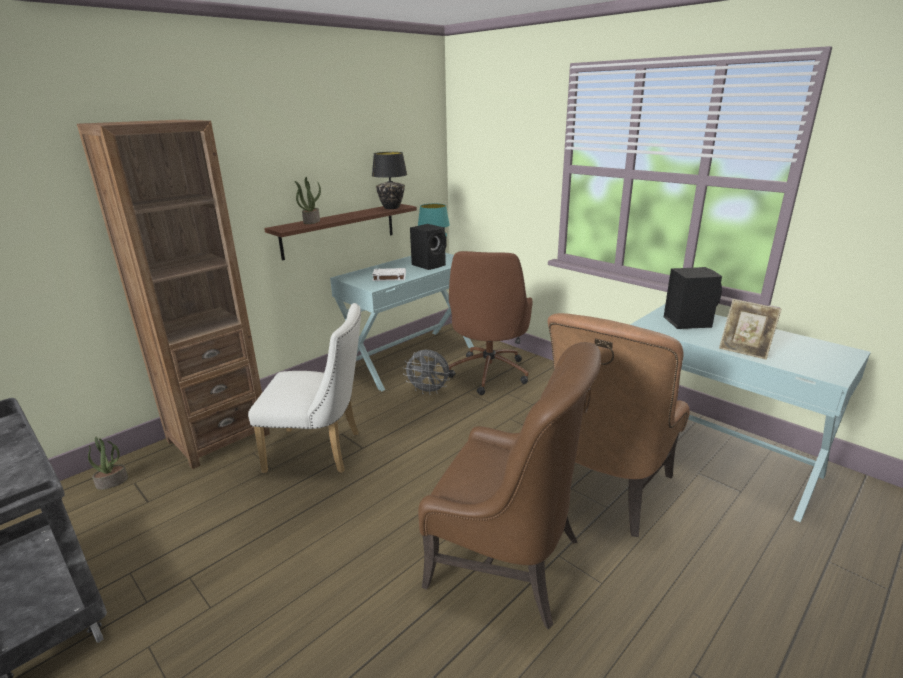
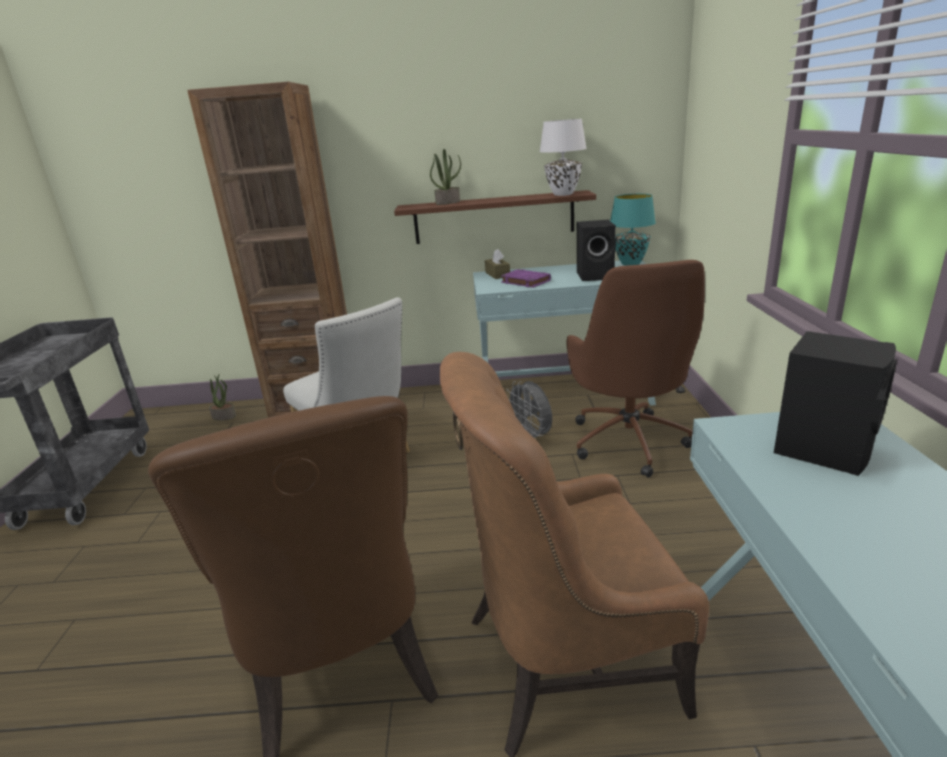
camera: 45 degrees right, 0 degrees up
(355, 276) = (497, 274): none -> brown tissue box
(389, 277) = (525, 281): white book -> purple book
(392, 208) = (563, 194): black table lamp -> white table lamp
(489, 374) = (628, 442): brown office chair -> brown office chair turned 60 degrees counterclockwise
(744, 351) = (835, 545): picture frame -> none

